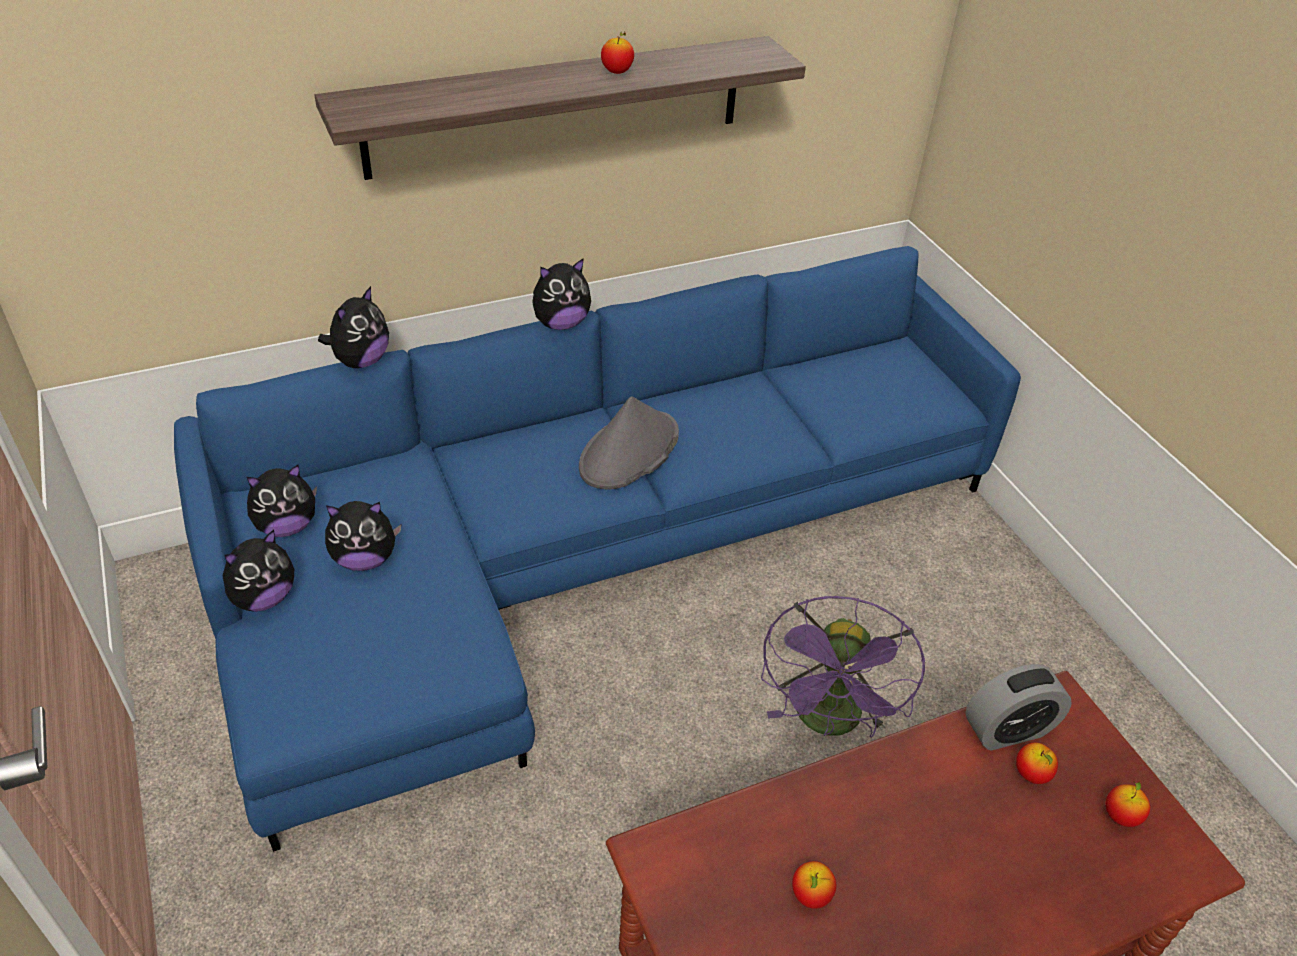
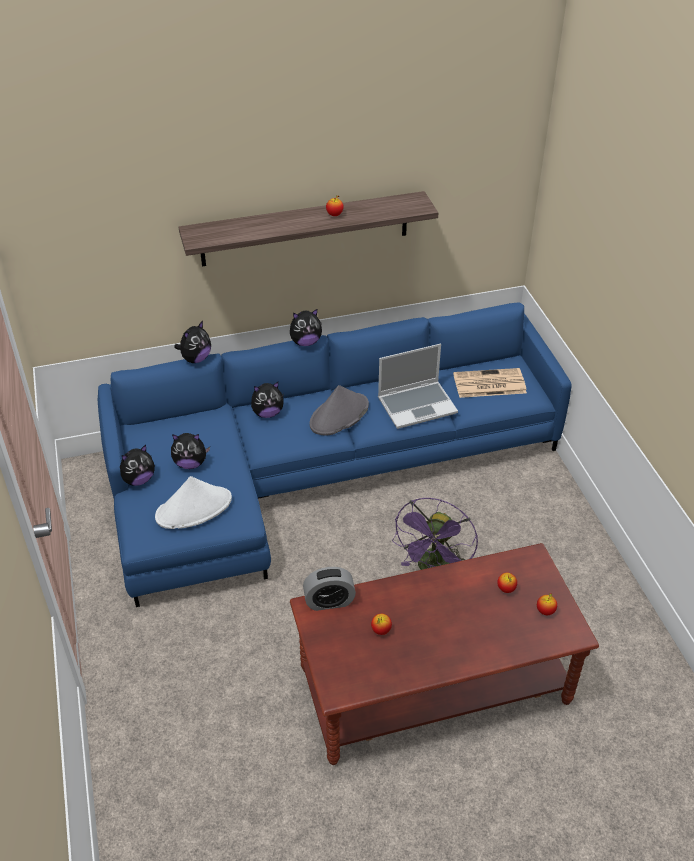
camera: 10 degrees right, 0 degrees up
(287, 526) = (152, 444): plush toy -> plush toy (267, 413)
(380, 650) = (194, 508): none -> white hat
(762, 426) = (417, 405): none -> laptop
(872, 385) = (488, 384): none -> newspaper
(1007, 730) = (501, 568): alarm clock -> alarm clock (329, 601)

